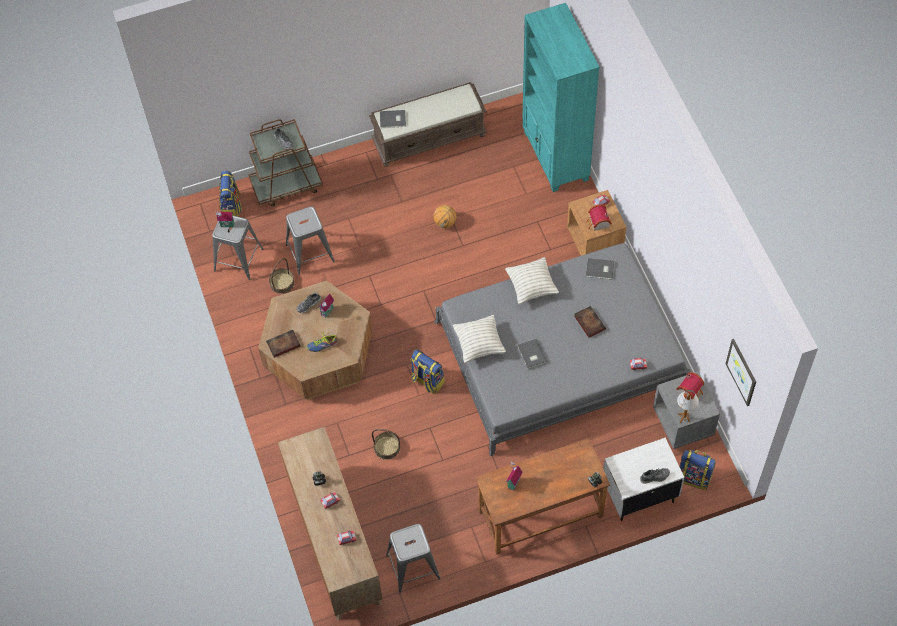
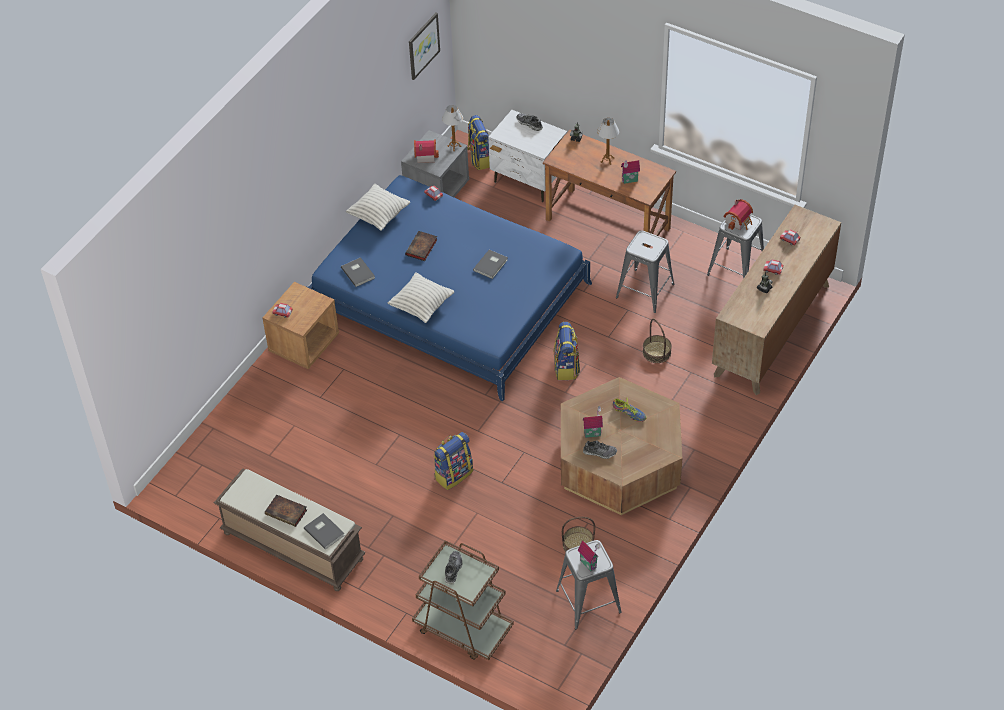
camera: 130 degrees left, 10 degrees down
(231, 206) = (533, 657): backpack -> backpack (453, 474)
(283, 345) = (659, 441): book -> book (287, 512)
(310, 253) = (523, 547): grey stool -> grey stool (645, 291)
(445, 222) = (386, 464): basketball -> none
(479, 344) = (516, 304): pillow -> pillow (379, 216)
(550, 484) = (607, 160): none -> table lamp
(555, 157) = (228, 430): turquoise bookcase -> none
(560, 354) = (449, 297): grey bed -> blue bed
(598, 223) = (308, 302): toy house -> toy house (739, 221)

